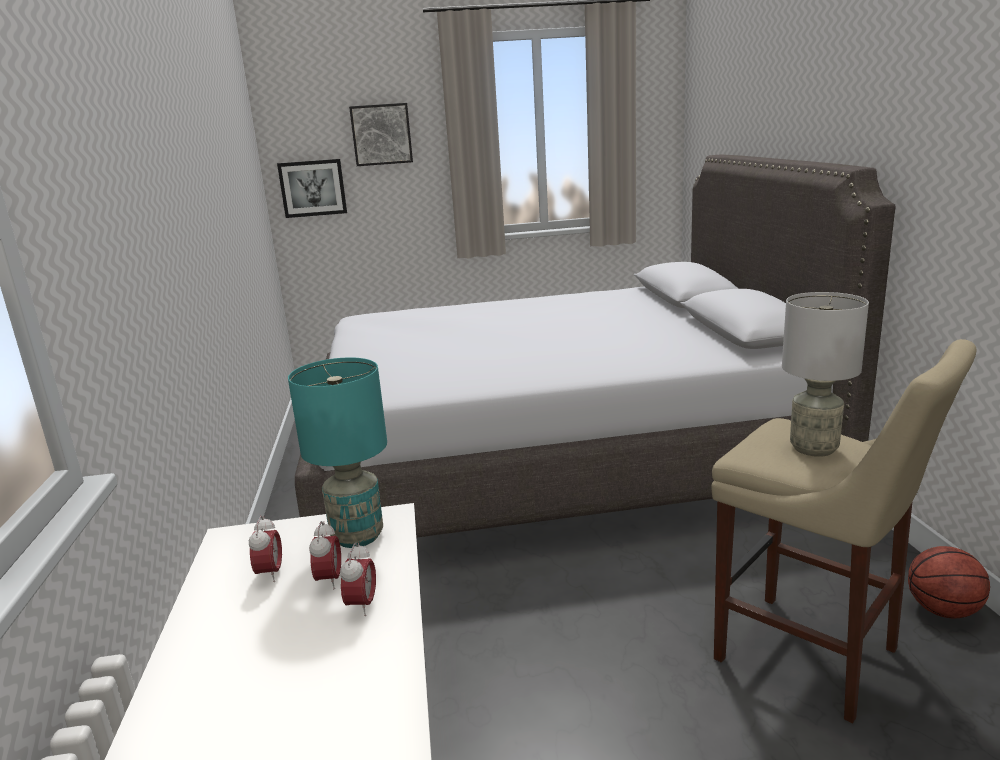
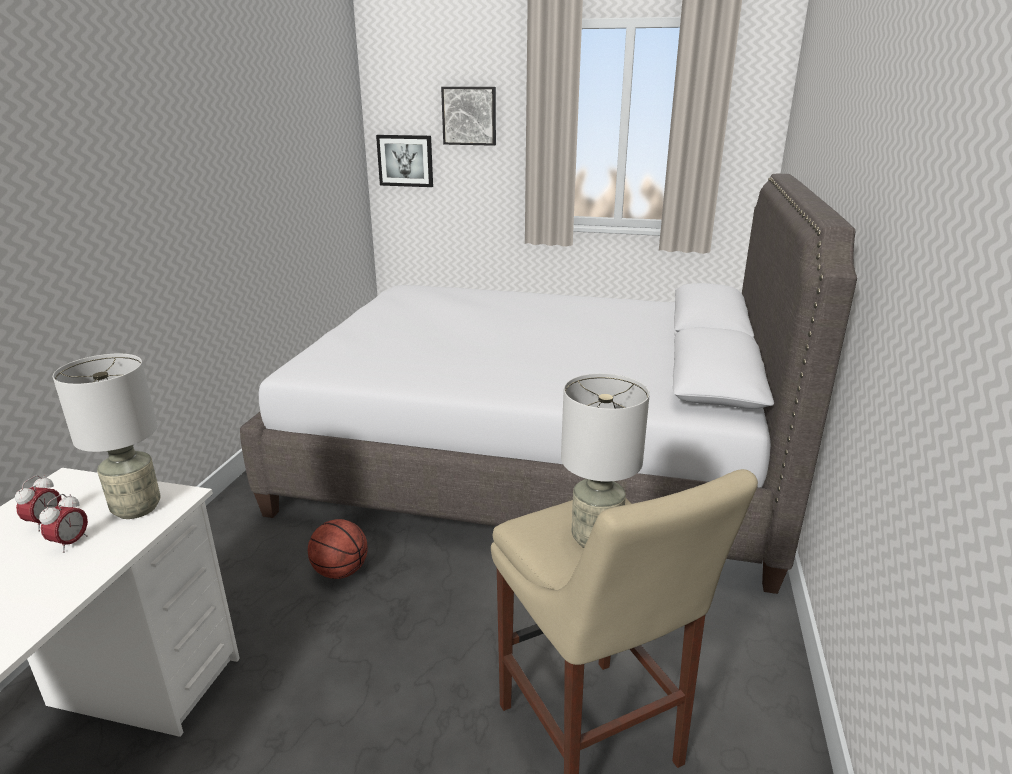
camera: 20 degrees right, 5 degrees up
(358, 536) = (138, 508): turquoise table lamp -> grey table lamp
(362, 605) = (61, 575): alarm clock -> none
(942, 610) = (773, 742): basketball -> basketball (340, 571)

